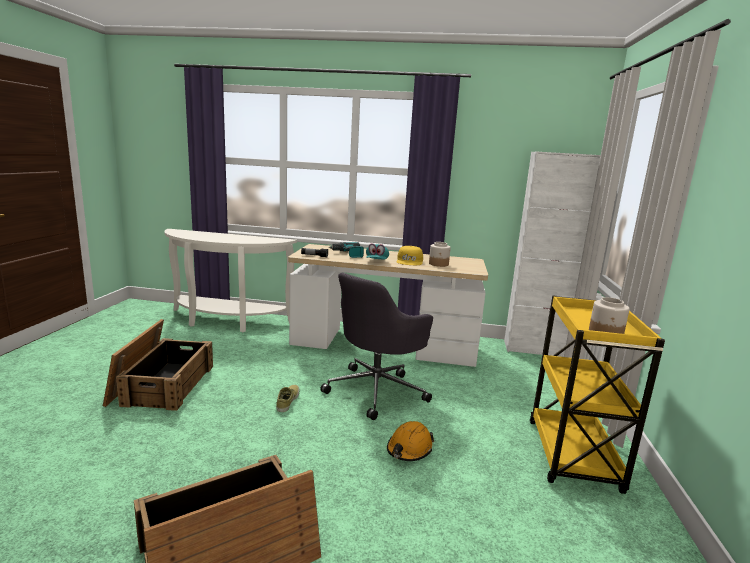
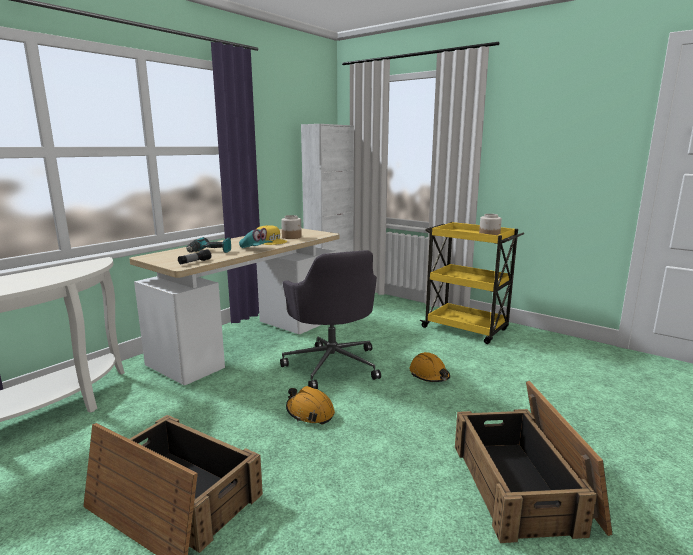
camera: 60 degrees left, 0 degrees up
(287, 401) = (310, 413): beige shoe -> orange hard hat

